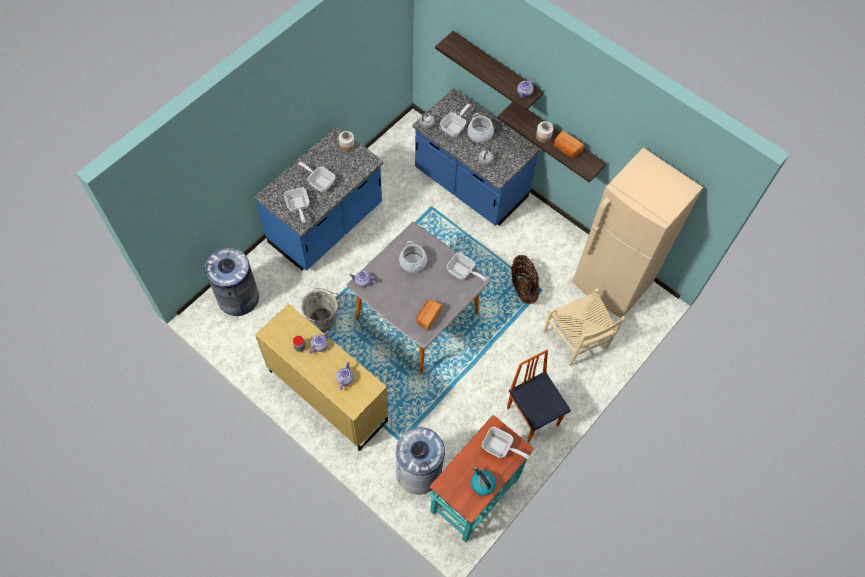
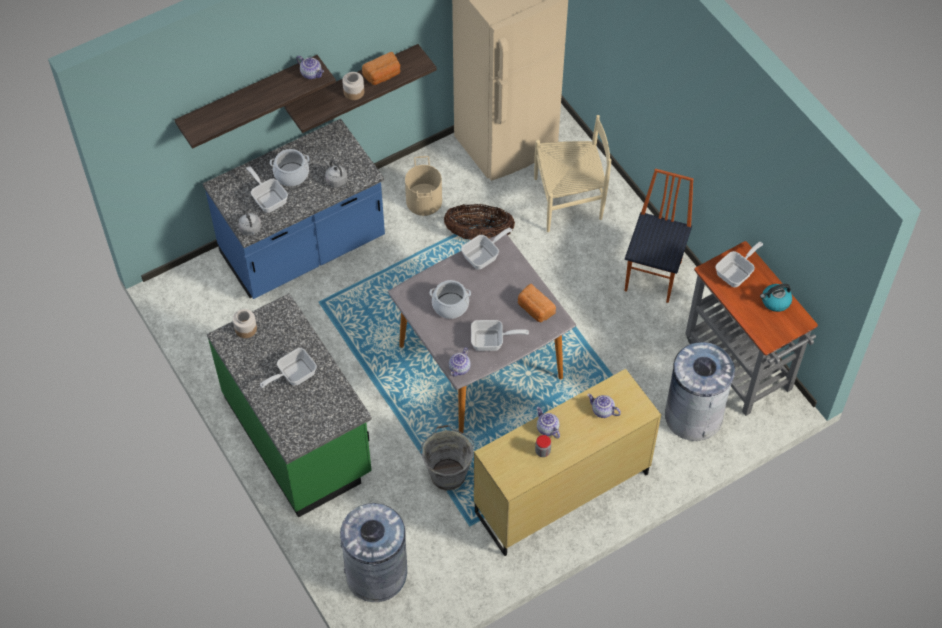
camera: 70 degrees left, 5 degrees down
(298, 207) = (325, 410): frying pan -> frying pan (492, 341)
(326, 225) = (299, 435): blue counter -> green counter
(473, 497) = (739, 366): turquoise cart -> grey cart
(533, 415) = (654, 276): chair -> chair turned 120 degrees clockwise
(538, 245) = (424, 201): none -> beige bucket

